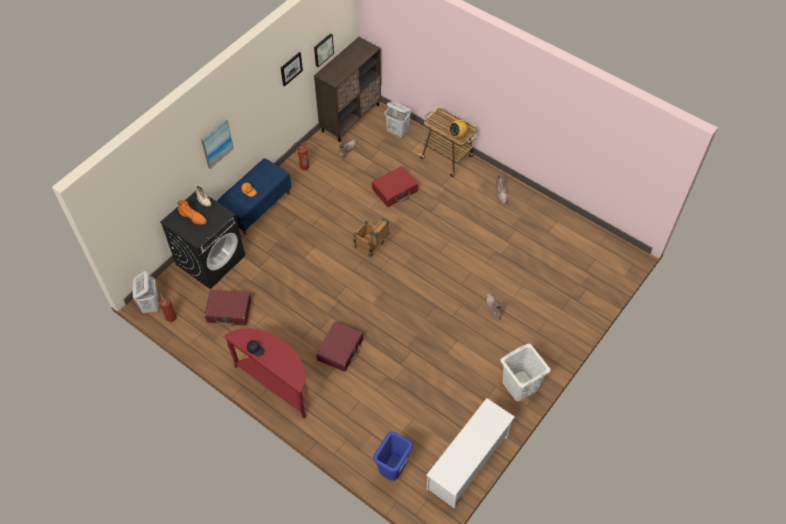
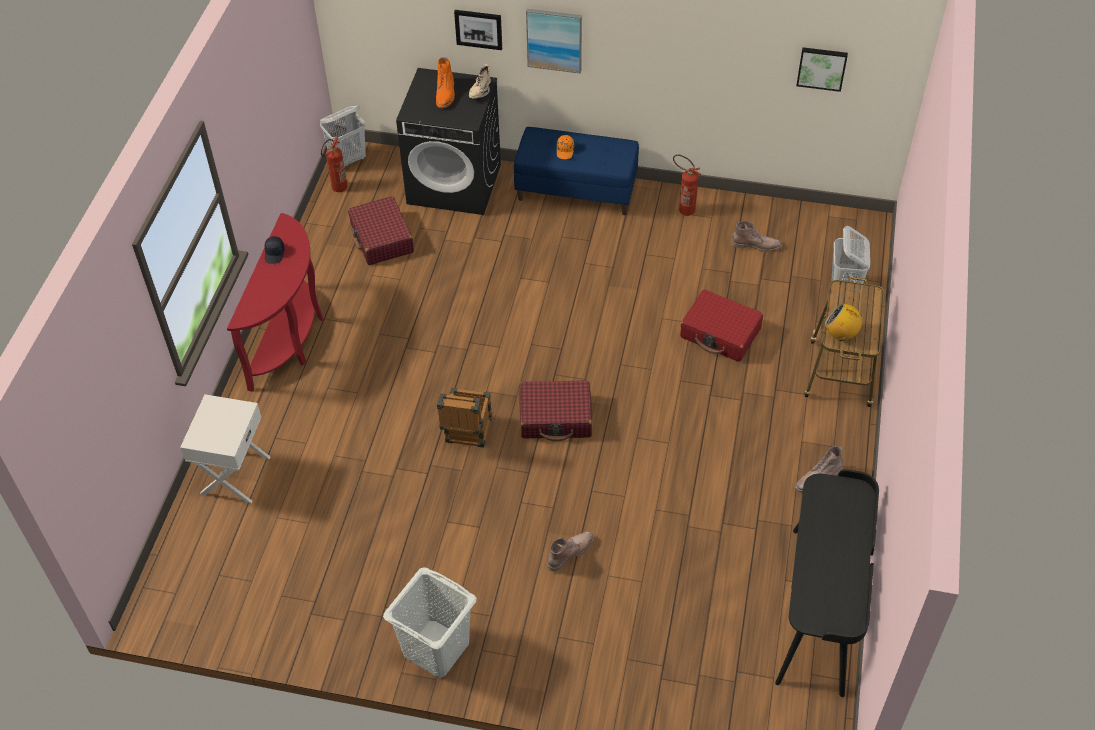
camera: 65 degrees right, 5 degrees down
(291, 68) = (740, 43): picture -> picture (478, 29)
(340, 349) = (383, 385): red suitcase -> red suitcase (556, 417)
(350, 118) = (825, 223): brown cabinet -> none
(361, 444) = (234, 475): none -> white nightstand
(371, 246) = (591, 348): crate -> crate (466, 435)
(392, 471) = (205, 530): blue trash can -> none
(468, 463) = (259, 625): white shoe rack -> none
(569, 227) = (819, 609): none -> black desk

